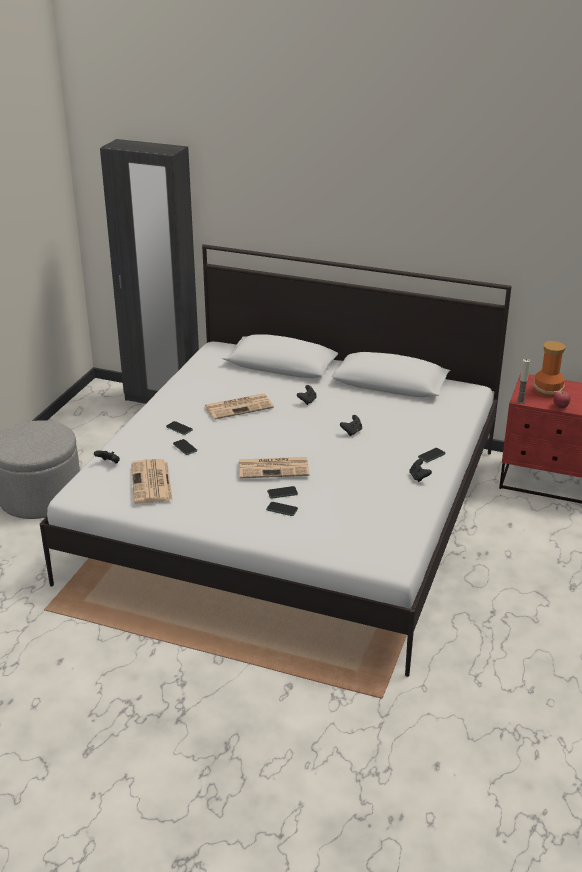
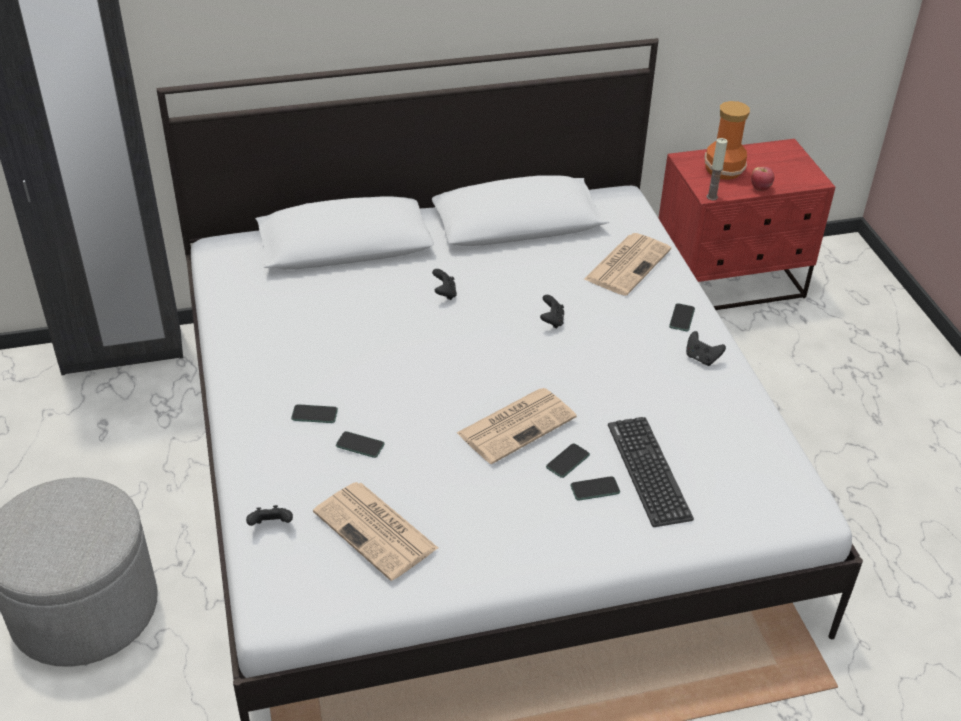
camera: 35 degrees left, 10 degrees up
(239, 407) = (363, 340): newspaper -> newspaper (627, 264)
(320, 513) = (648, 471): none -> keyboard

